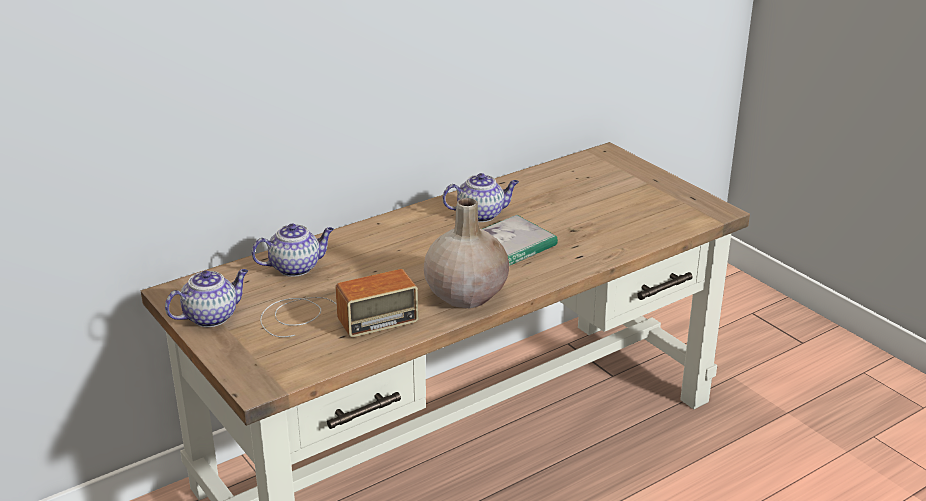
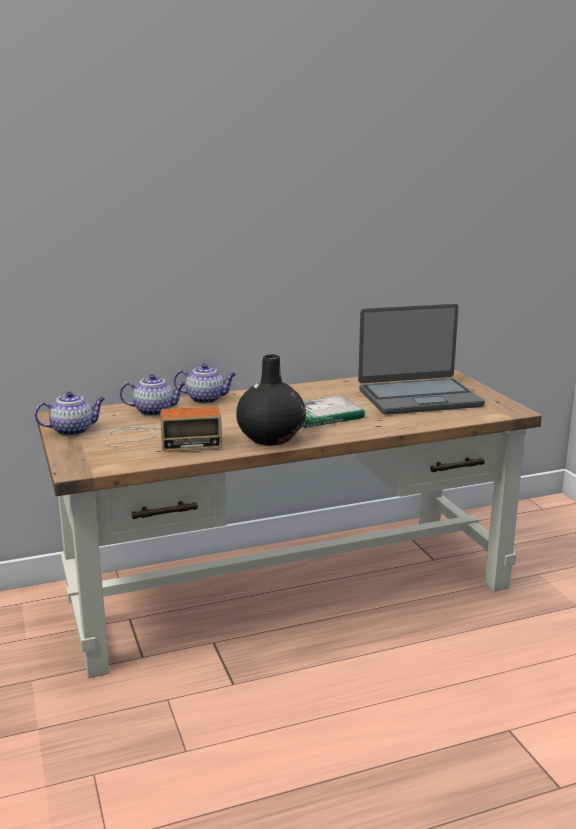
camera: 15 degrees right, 10 degrees down
(466, 294) = (271, 438): beige vase -> black vase
(481, 214) = (316, 396): teapot -> teapot (206, 399)
(601, 202) = (418, 397): none -> laptop

